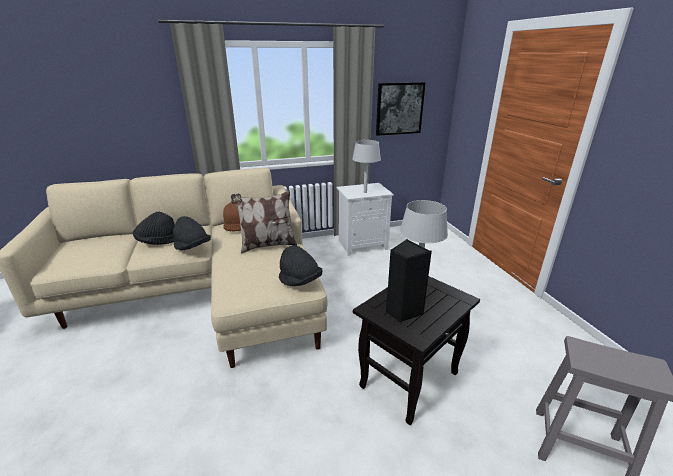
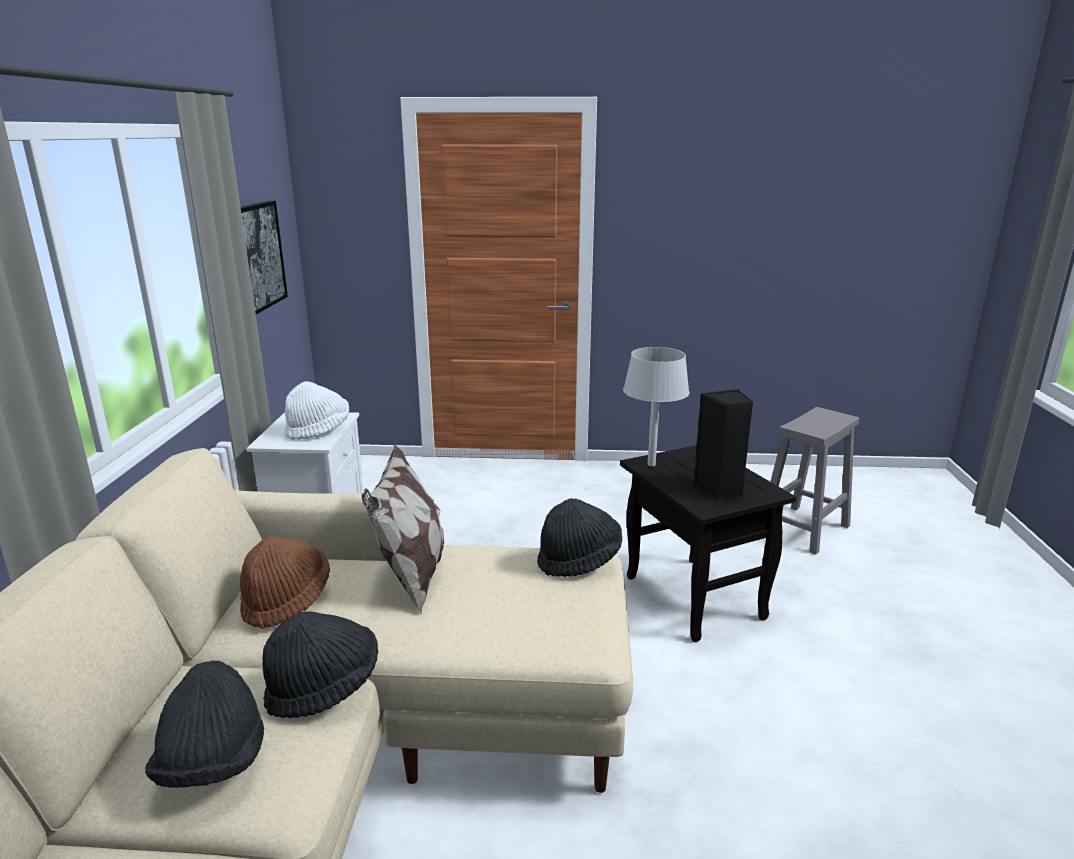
camera: 70 degrees left, 5 degrees down
(365, 192) = (318, 430): grey table lamp -> white hat

